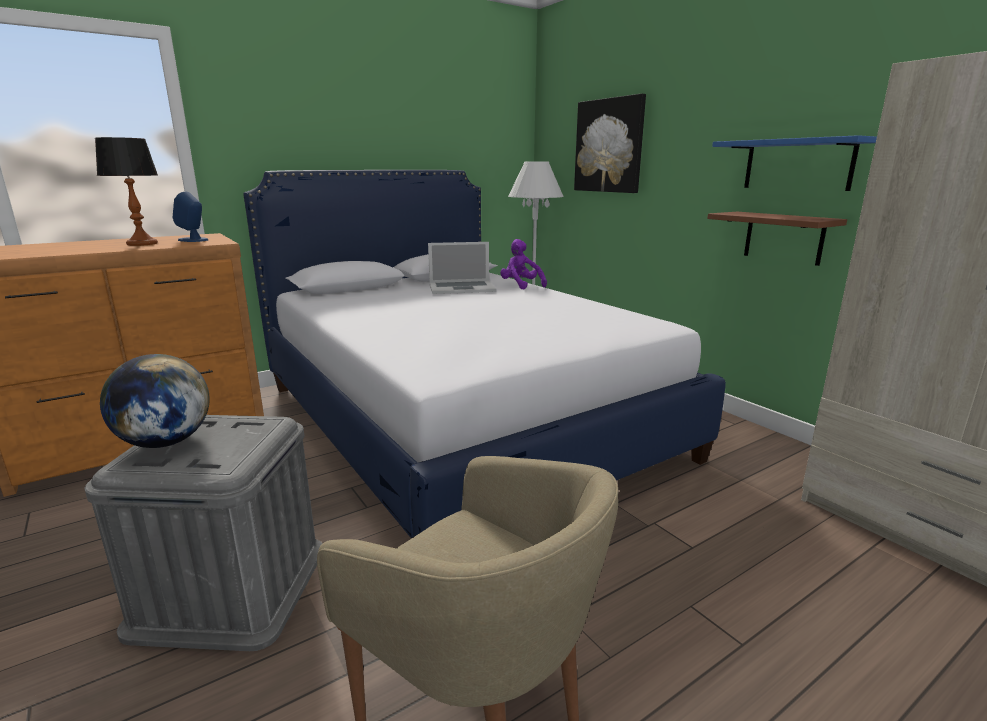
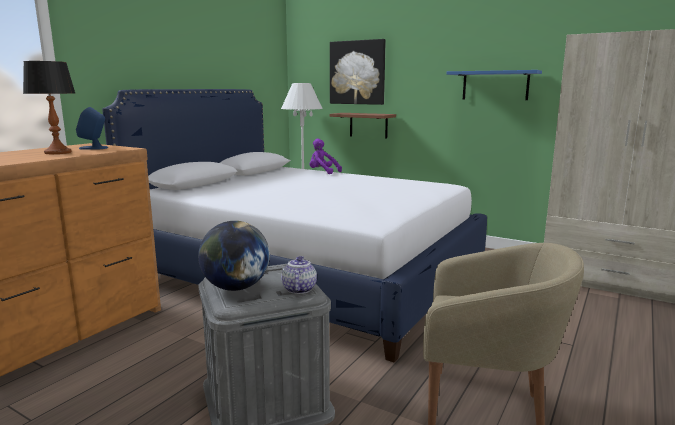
camera: 25 degrees left, 5 degrees down
(222, 462) = (299, 289): none -> teapot
(461, 288) = (284, 177): laptop -> none
(783, 237) = (491, 129): brown shelf -> brown shelf (368, 125)

